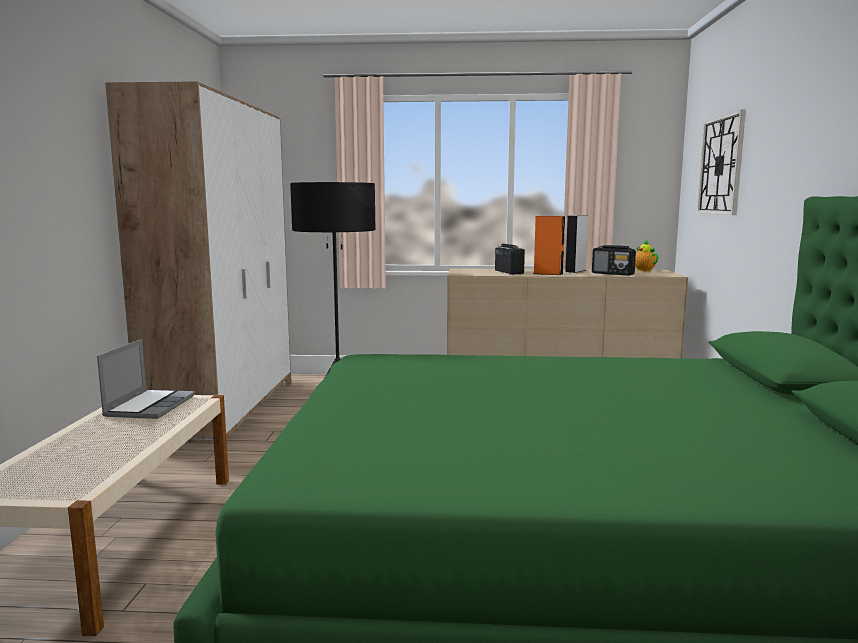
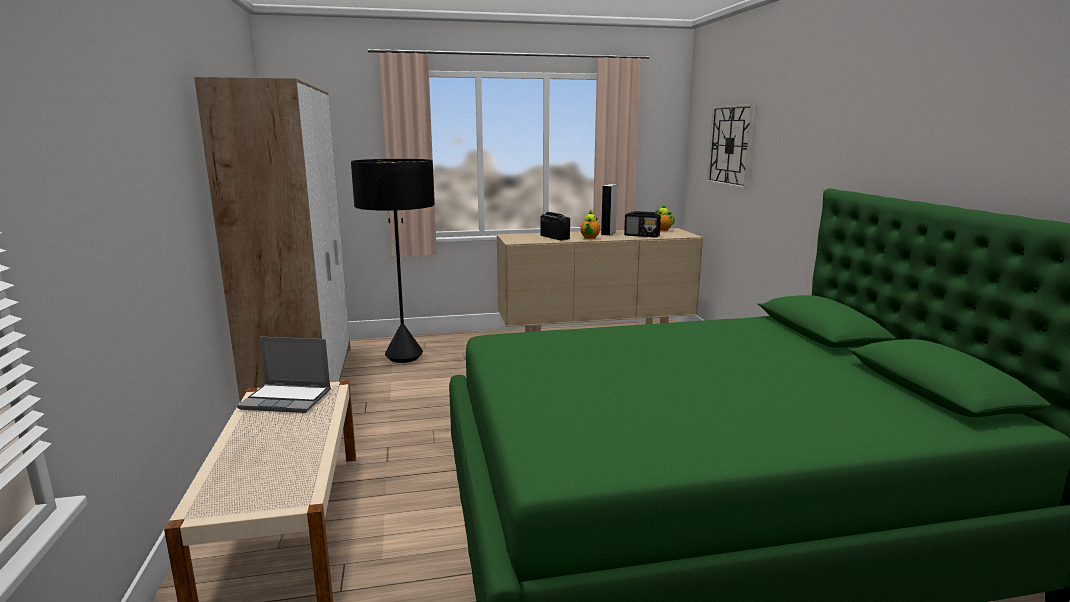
camera: 15 degrees left, 5 degrees up
(150, 406) = (287, 399): laptop -> laptop turned 105 degrees clockwise
(548, 274) = (589, 238): orange speaker -> teapot

